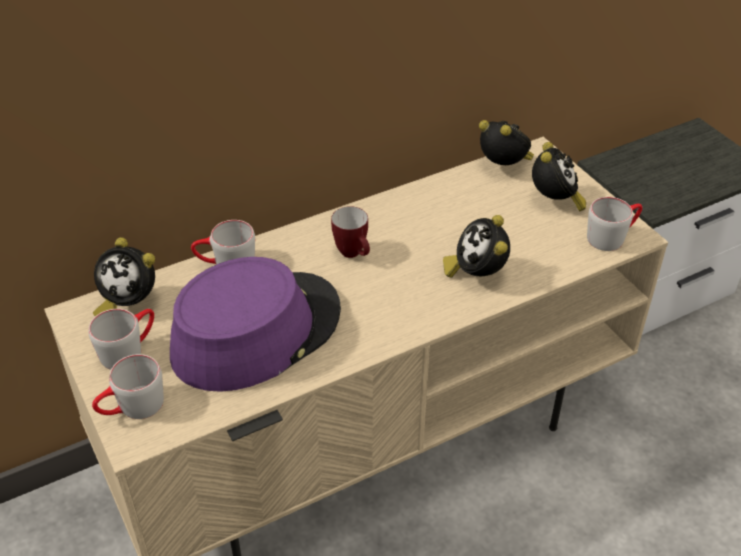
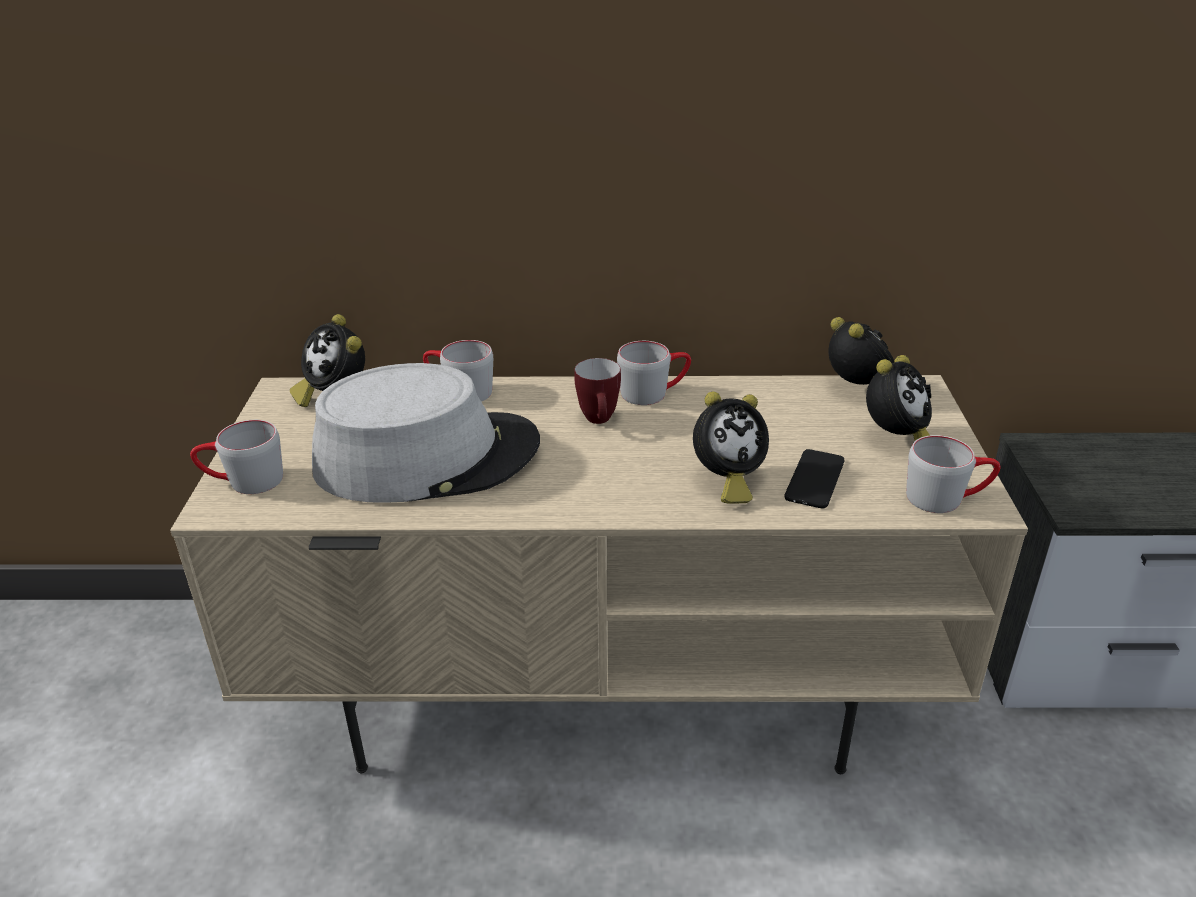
camera: 30 degrees right, 10 degrees down
(129, 349) = (295, 432): grey mug -> grey mug (654, 392)
(256, 331) = (427, 457): purple hat -> grey hat
(476, 274) = (726, 482): alarm clock -> alarm clock turned 135 degrees counterclockwise
(528, 251) = (814, 479): none -> phone

